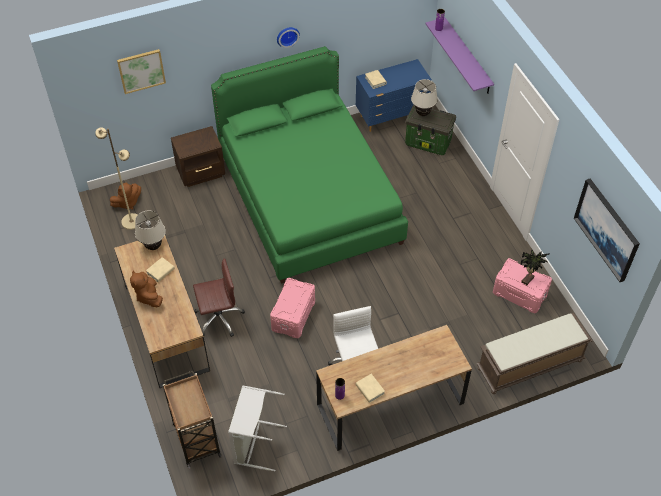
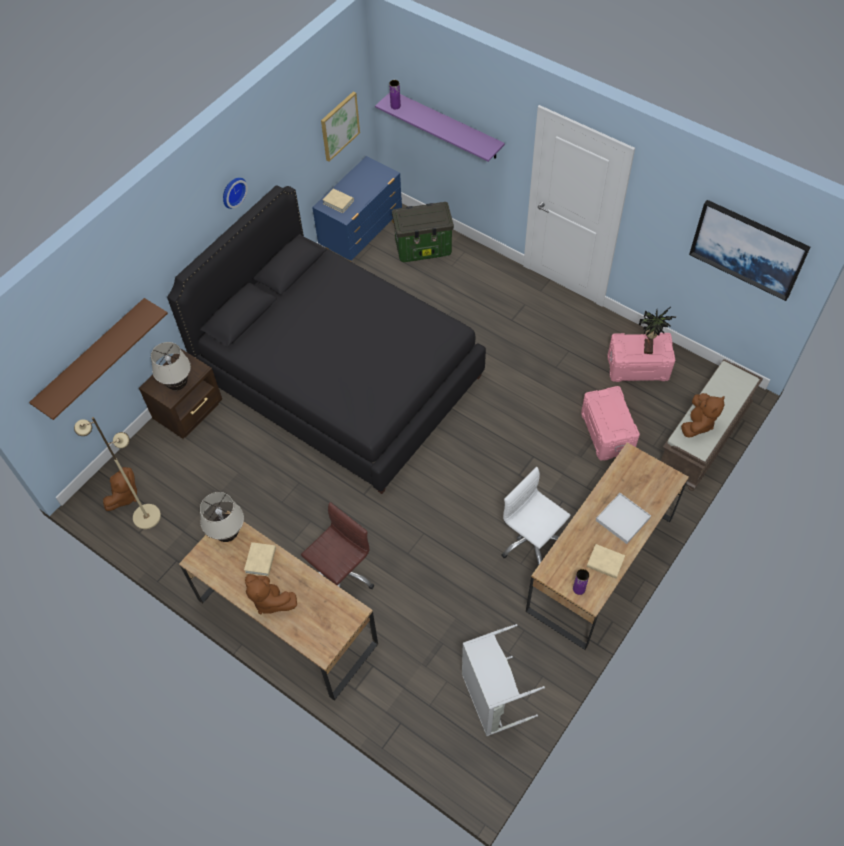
camera: 30 degrees left, 5 degrees up
(141, 70) = (81, 320): picture -> picture (339, 126)
(142, 99) = (92, 356): none -> brown shelf
(196, 438) = (421, 733): brown cart -> none
(294, 316) = (424, 523): pink storage box -> pink storage box (607, 432)
(309, 198) = (340, 377): green bed -> black bed
(404, 370) = (623, 519): none -> white tray
(422, 114) = (410, 217): beige table lamp -> beige table lamp (178, 385)
(516, 344) = (698, 424): none -> brown plush toy

